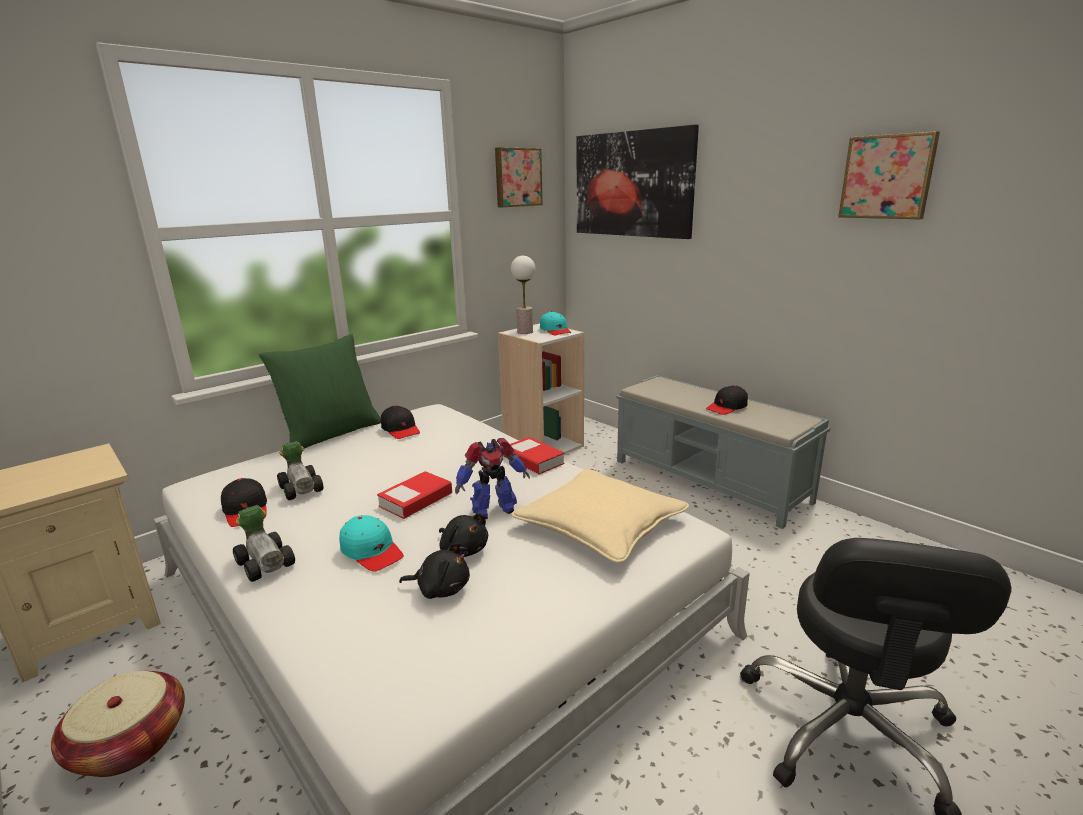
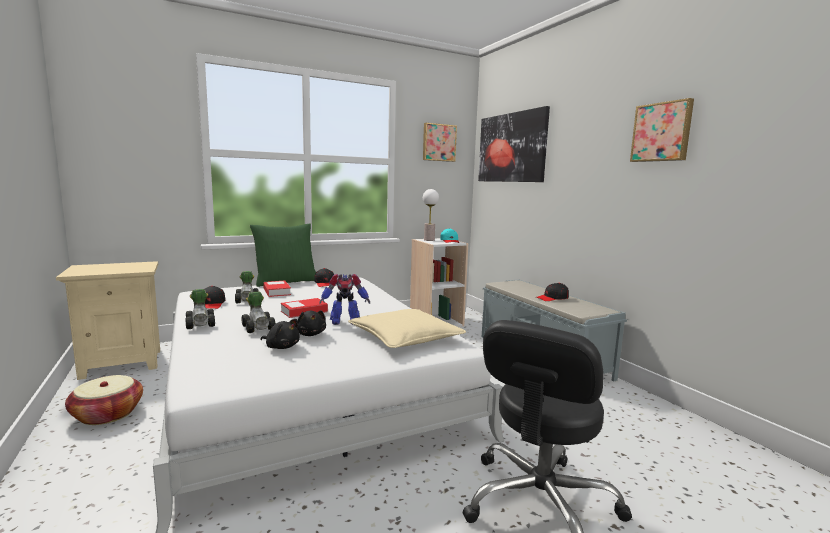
camera: 15 degrees right, 10 degrees down
(372, 551) = (258, 327): turquoise cap -> toy car
(533, 460) = (393, 306): book -> book (276, 292)

